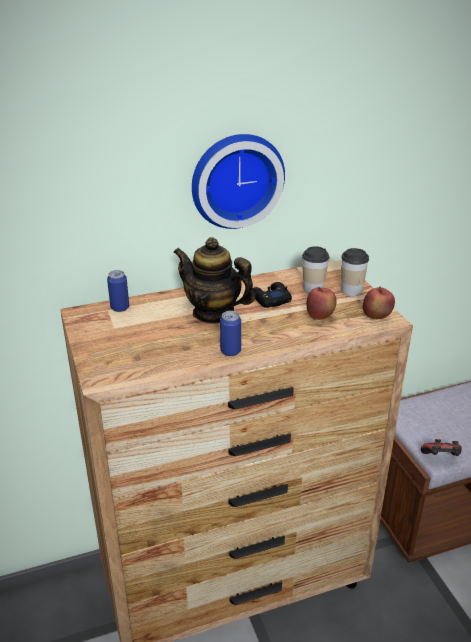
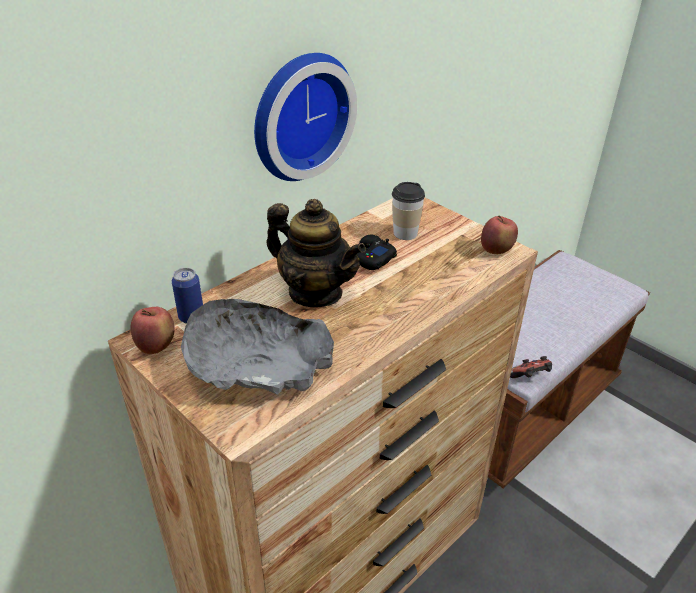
camera: 25 degrees left, 5 degrees up
(139, 346) = (257, 365): none -> grey bowl
(213, 312) = (315, 292): teapot -> teapot turned 150 degrees counterclockwise
(230, 351) = (373, 339): can -> none
(320, 317) = (438, 266): apple -> apple (156, 347)
(351, 290) = (446, 225): cup -> none

